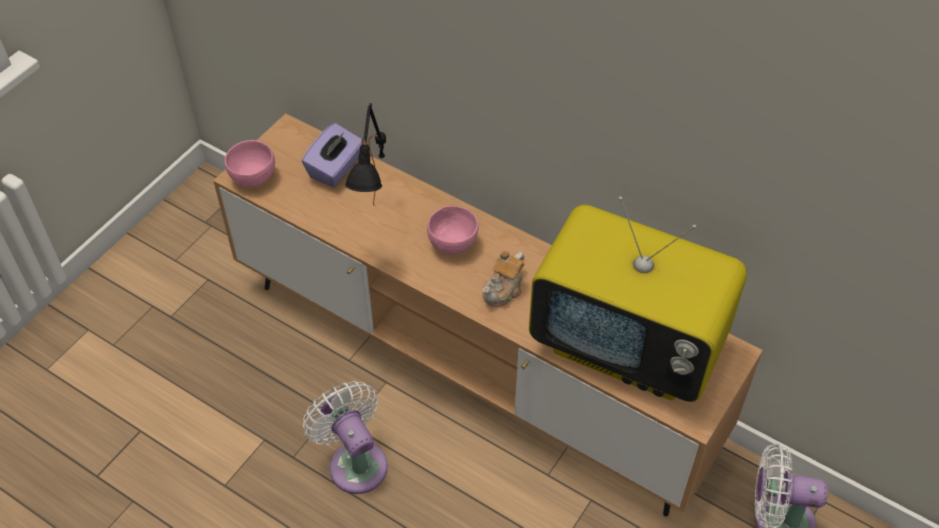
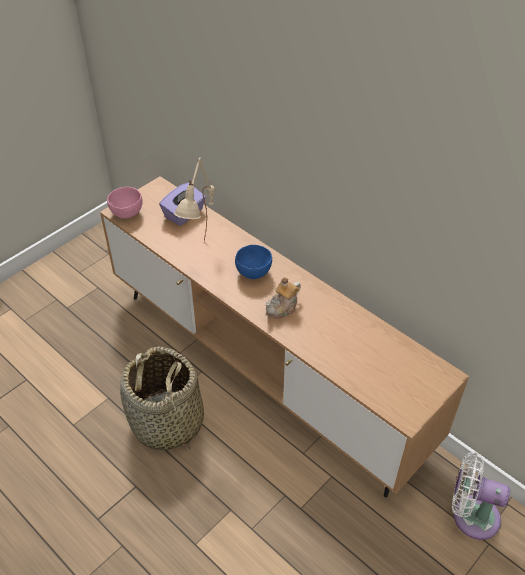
camera: 10 degrees right, 5 degrees down
(355, 461) = (167, 422): white fan -> basket
(379, 232) = (203, 258): black table lamp -> beige table lamp
(452, 244) = (253, 273): pink bowl -> blue bowl
(629, 346) = (367, 359): television -> none

